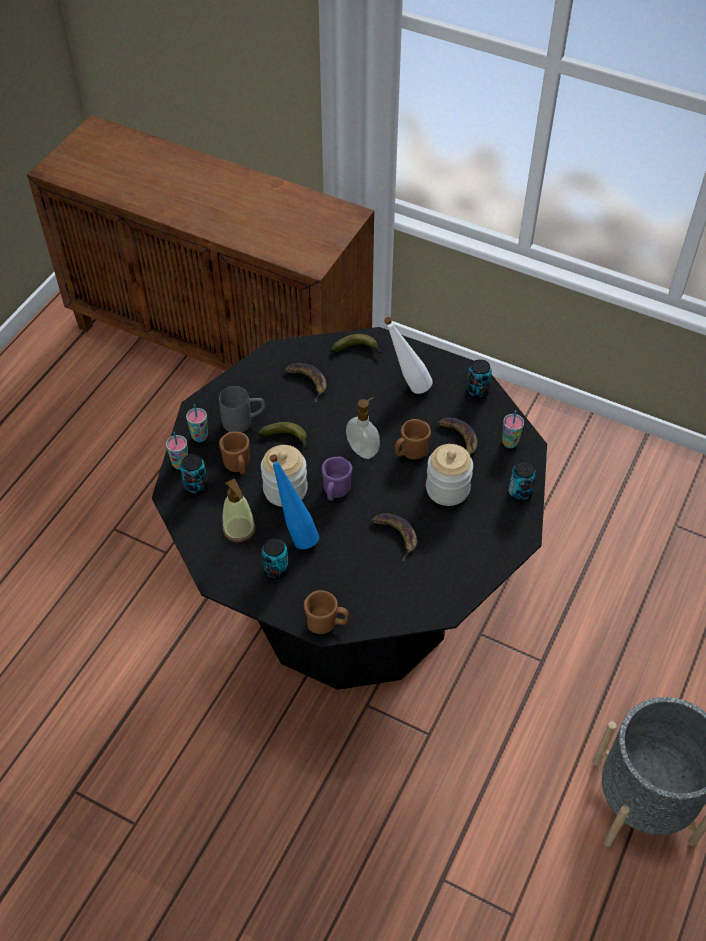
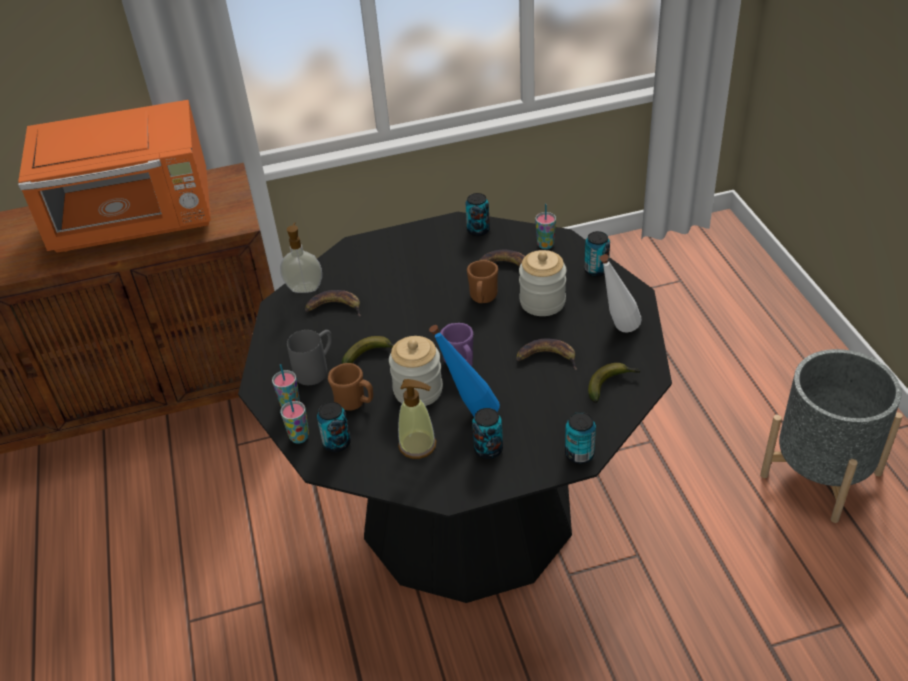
camera: 40 degrees left, 10 degrees down
(253, 214) = (136, 220): none -> orange microwave
(326, 623) = (579, 454): brown mug -> can
(358, 350) = (348, 261): banana -> banana (611, 385)
(363, 450) = (444, 321): soap dispenser -> soap dispenser (304, 288)
(407, 387) = (421, 260): white bottle -> white bottle (616, 332)

